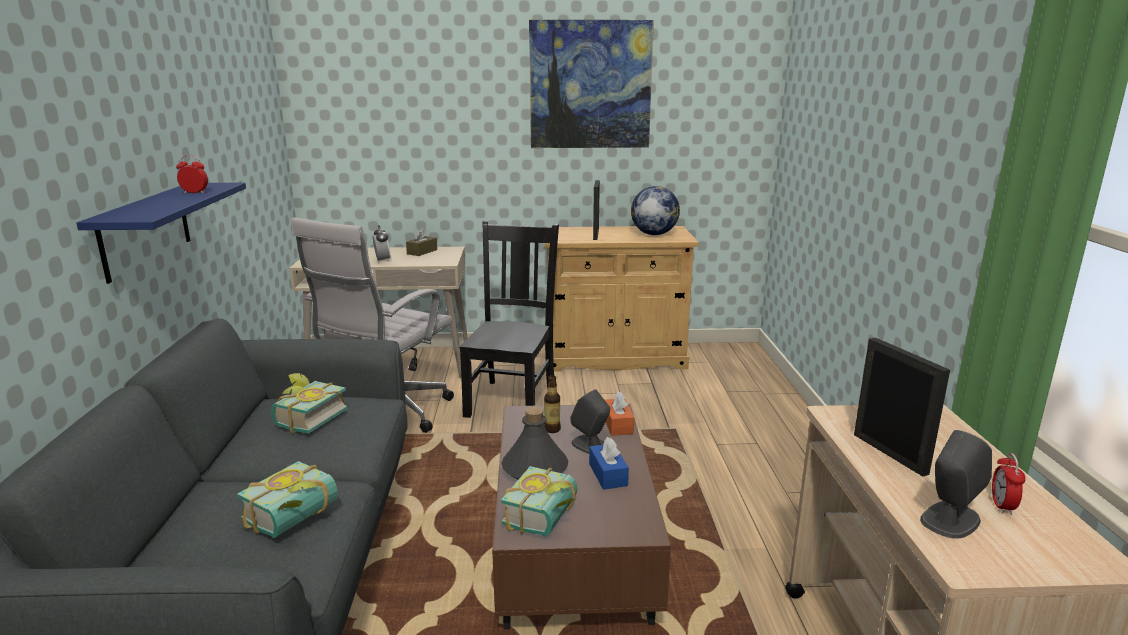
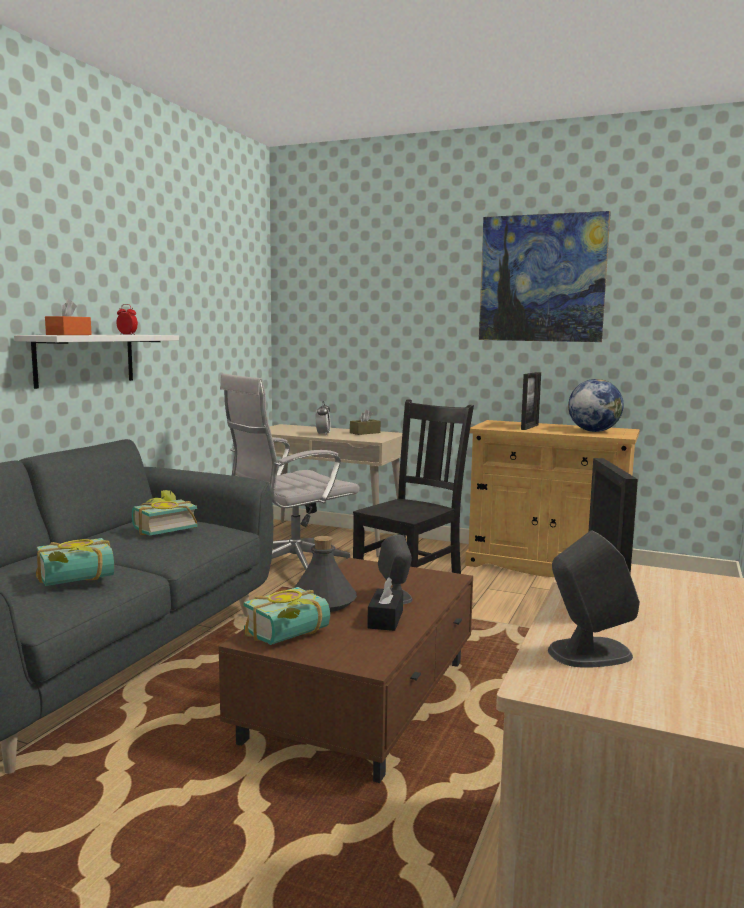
camera: 25 degrees right, 10 degrees down
(146, 230) = (85, 359): blue shelf -> white shelf
(552, 429) = (372, 579): bottle -> none
(608, 475) = (385, 619): blue tissue box -> black tissue box
(617, 424) = (440, 587): orange tissue box -> orange tissue box (69, 335)
(1002, 506) = (680, 658): alarm clock -> none

